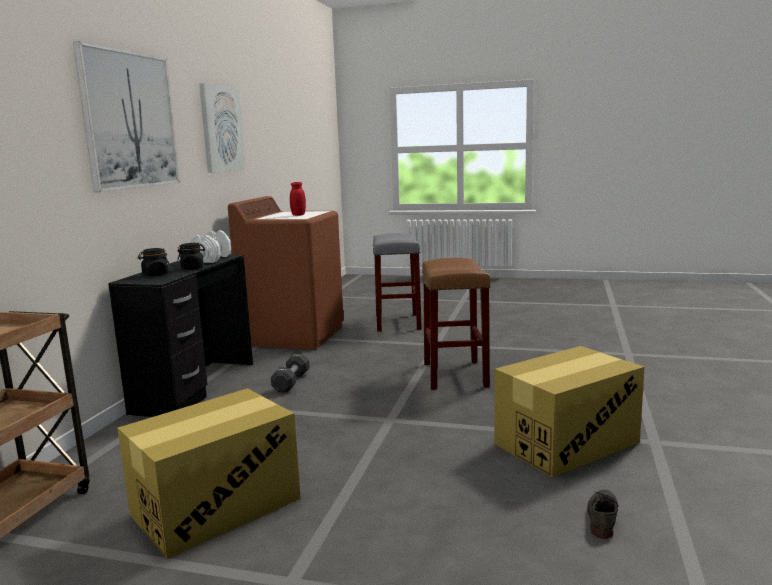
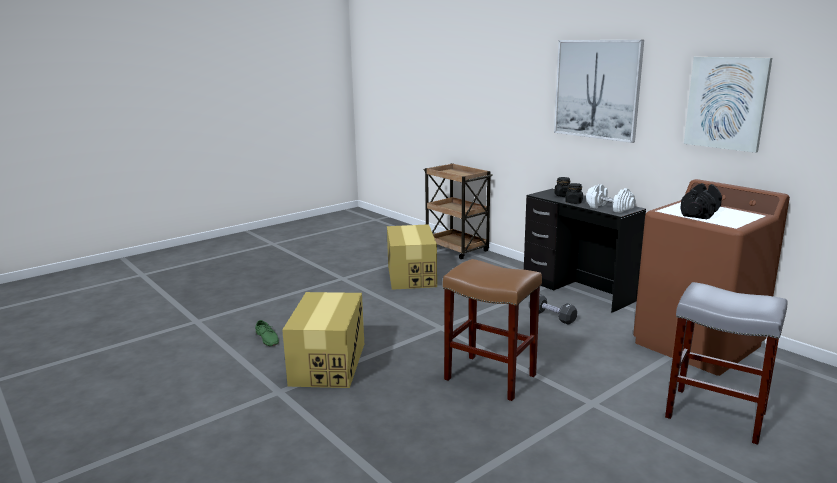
camera: 125 degrees right, 5 degrees up
(298, 215) = (700, 213): red jar -> black dumbbell
(602, 516) = (267, 338): grey shoe -> green shoe

